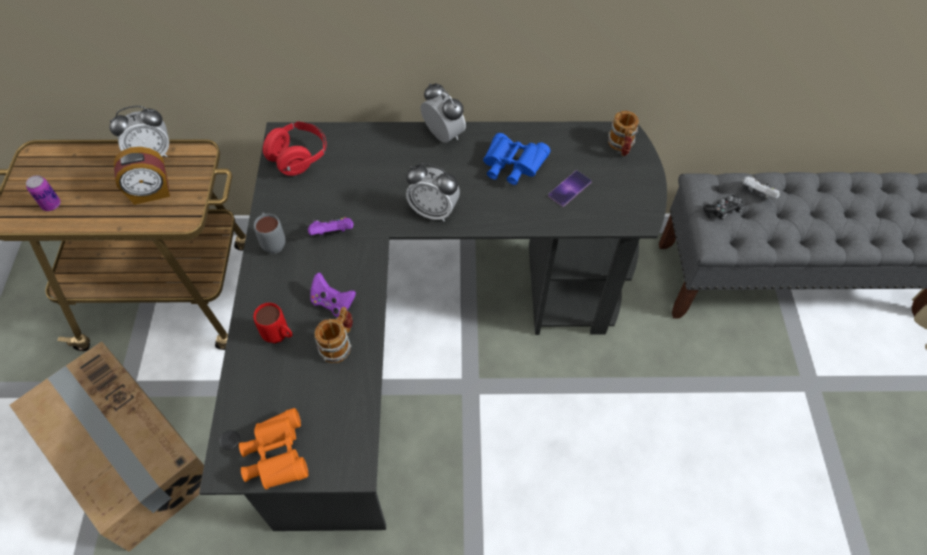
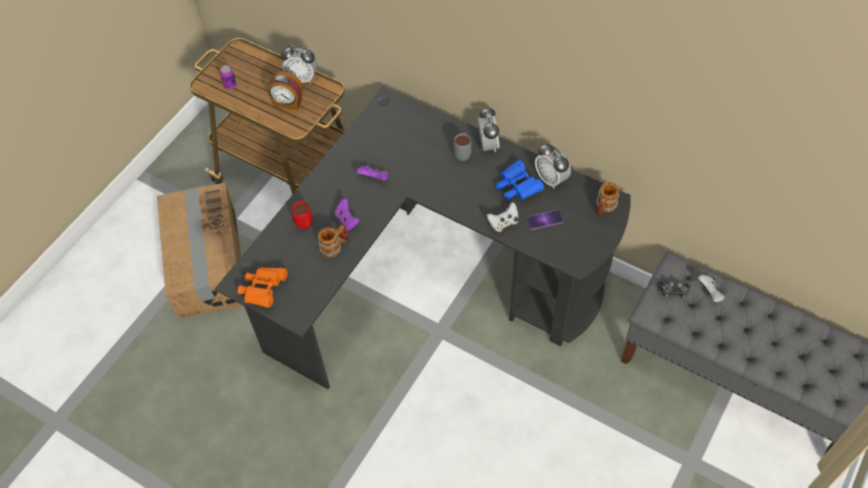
camera: 35 degrees right, 0 degrees up
(273, 242) = (337, 167): grey mug -> grey mug (463, 153)
(299, 158) = (386, 119): red headphones -> none
(433, 211) = (445, 193): alarm clock -> alarm clock (551, 179)
(527, 213) = (503, 223): none -> white game controller

